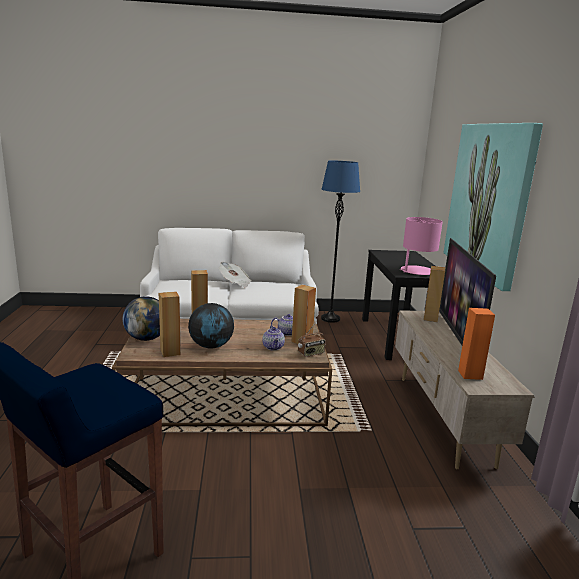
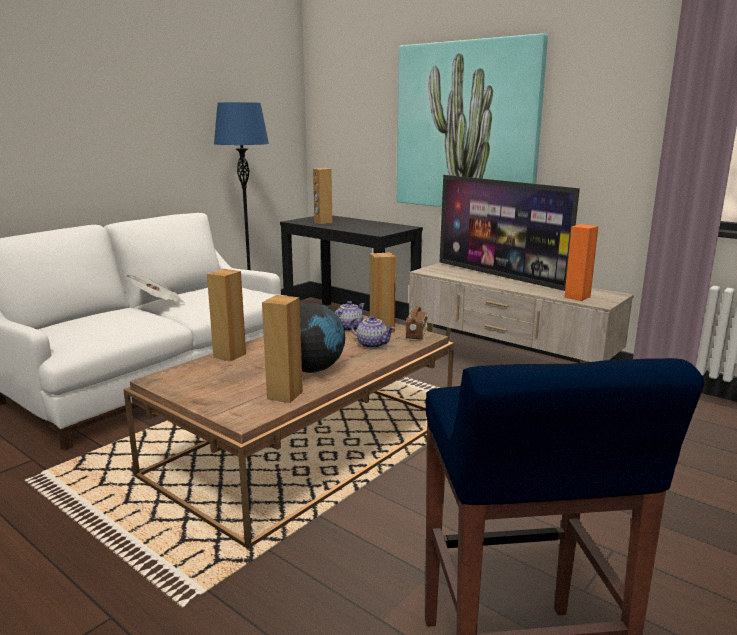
camera: 45 degrees left, 0 degrees up
(146, 338) = (211, 396): globe -> none
(417, 271) = (381, 228): pink table lamp -> none
(430, 318) = (448, 270): brown speaker -> brown speaker (323, 222)

